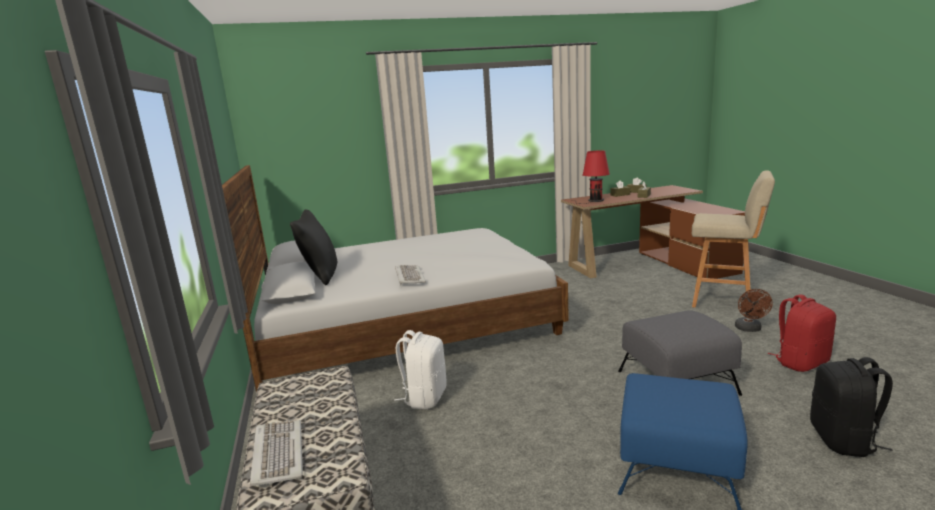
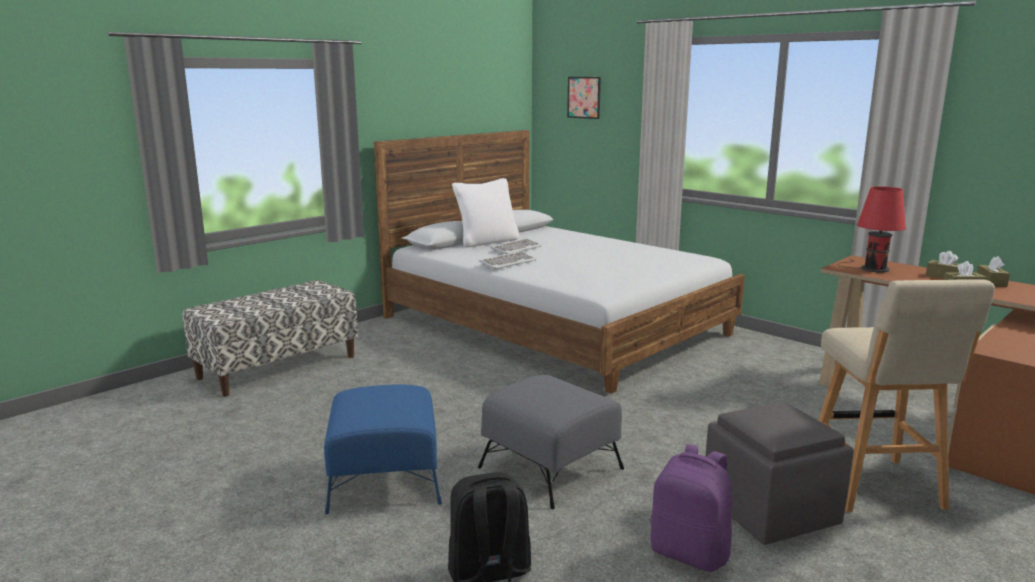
camera: 60 degrees right, 0 degrees up
(277, 454) = (237, 302): keyboard -> keyboard (516, 249)
(307, 125) = (584, 97): none -> picture
(320, 275) = (487, 242): black pillow -> white pillow
(425, 397) = (429, 363): white backpack -> none
(749, 329) = (771, 511): brown fan -> grey ottoman
(800, 362) = (690, 553): red backpack -> purple backpack

